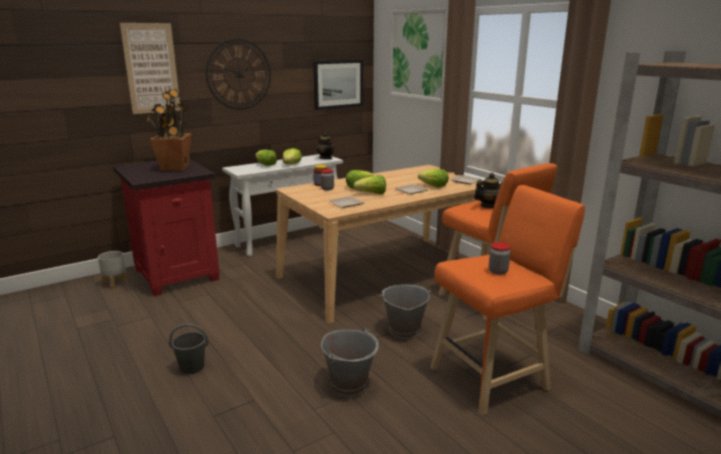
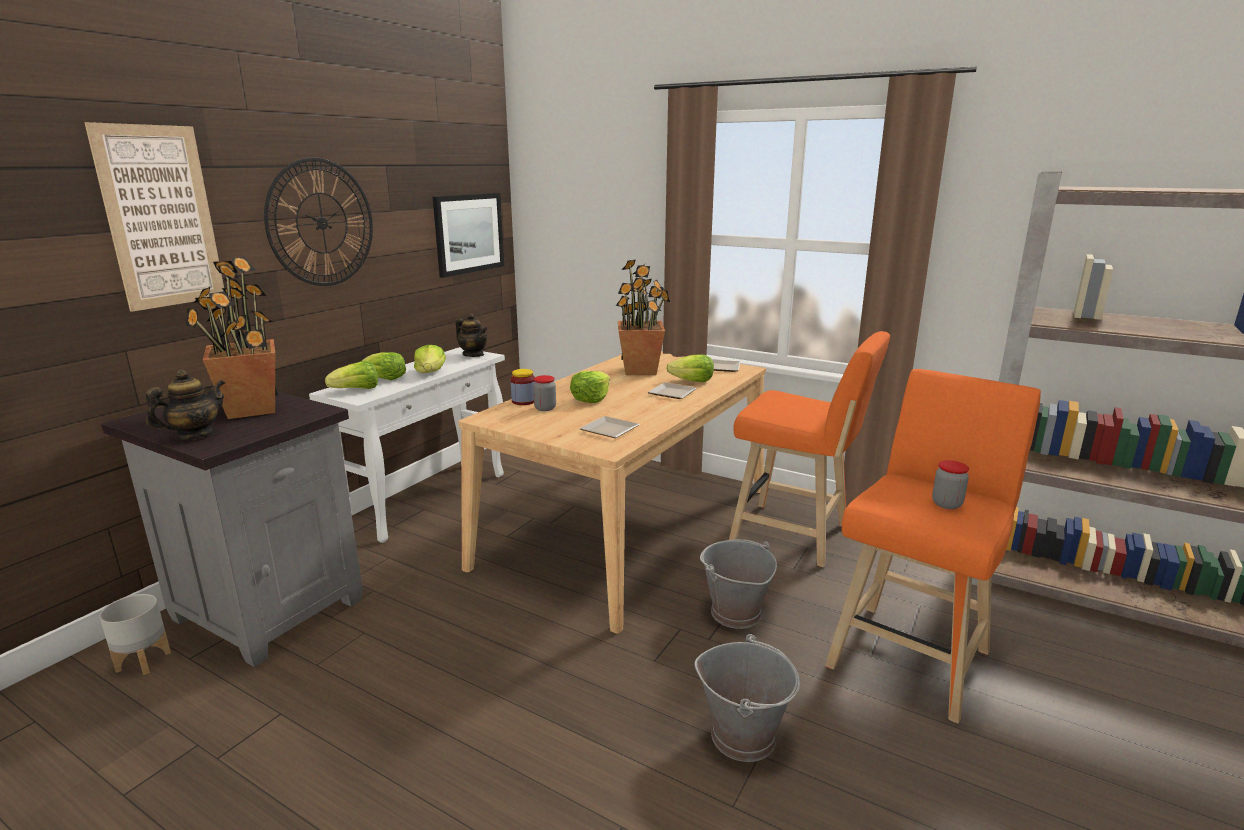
camera: 25 degrees left, 0 degrees up
(176, 274) = (266, 608): red cabinet -> grey cabinet
(191, 367) = (452, 800): grey bucket -> none
(372, 194) = (624, 407): lettuce -> lettuce (357, 390)
(411, 176) = (641, 370): none -> potted plant
(419, 55) = (604, 183): picture -> none
(488, 206) = (791, 401): teapot -> teapot (194, 435)

